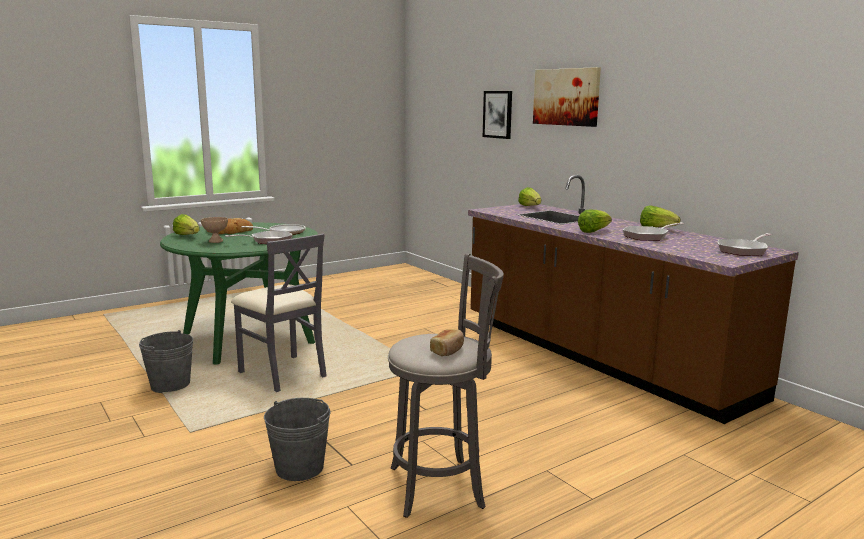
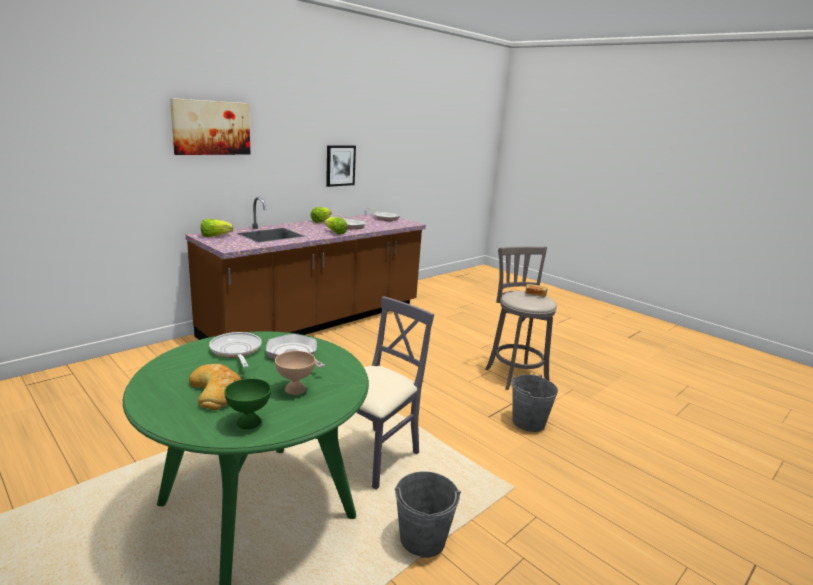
camera: 100 degrees left, 5 degrees up
(187, 236) = (248, 422): lettuce -> green bowl
(498, 114) = (107, 146): picture -> picture (340, 165)

